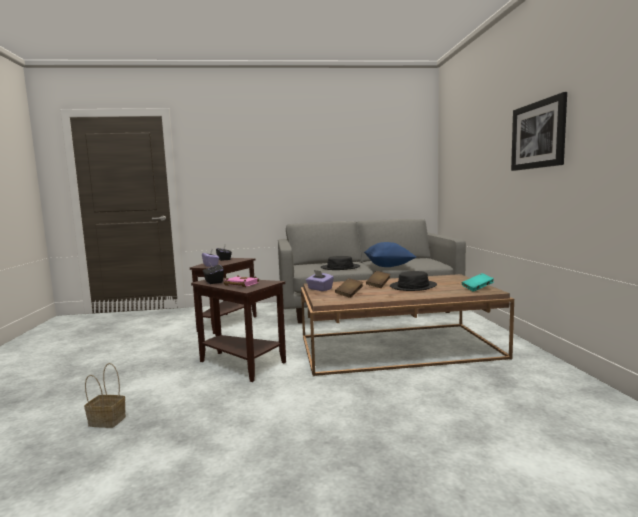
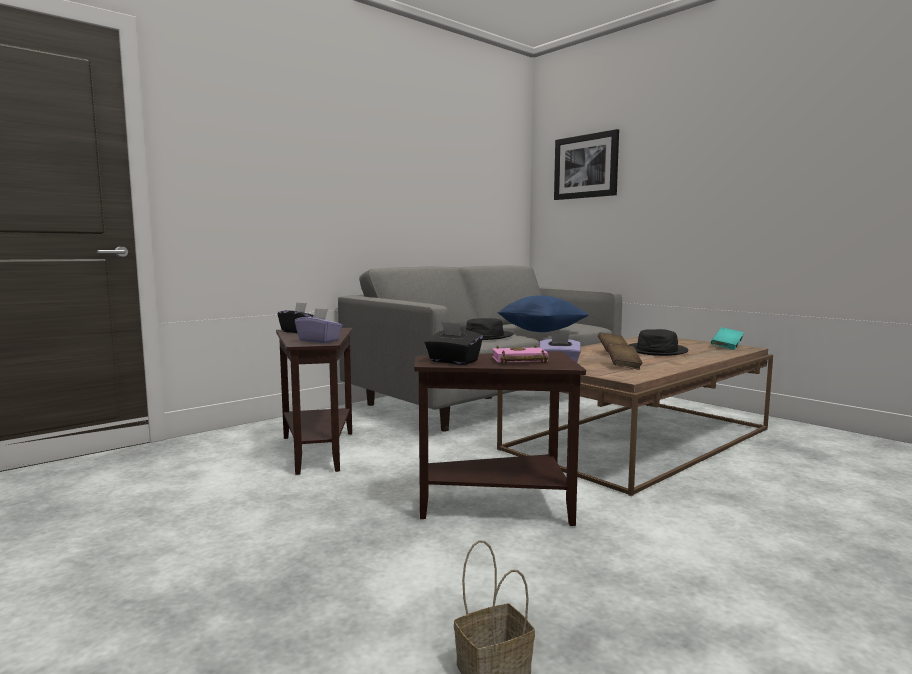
camera: 35 degrees left, 0 degrees up
(538, 135) = (759, 160): picture -> picture (586, 166)

